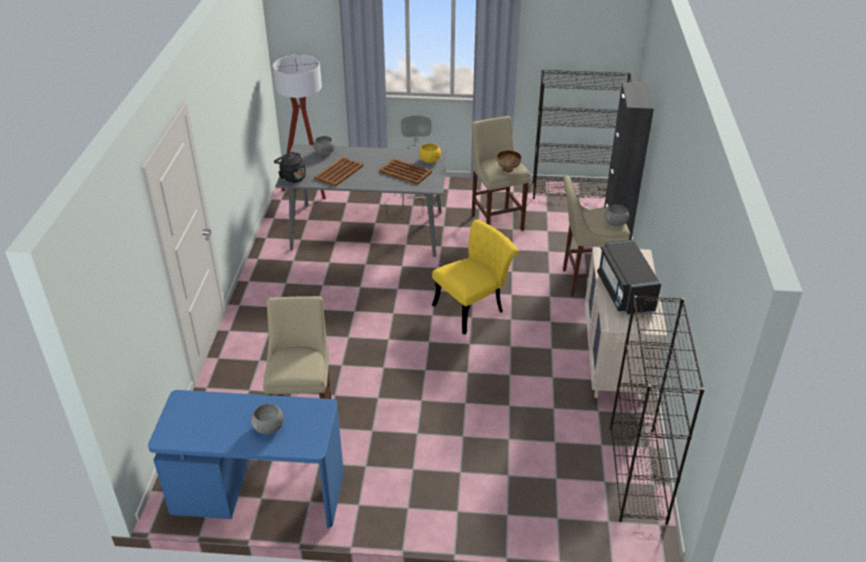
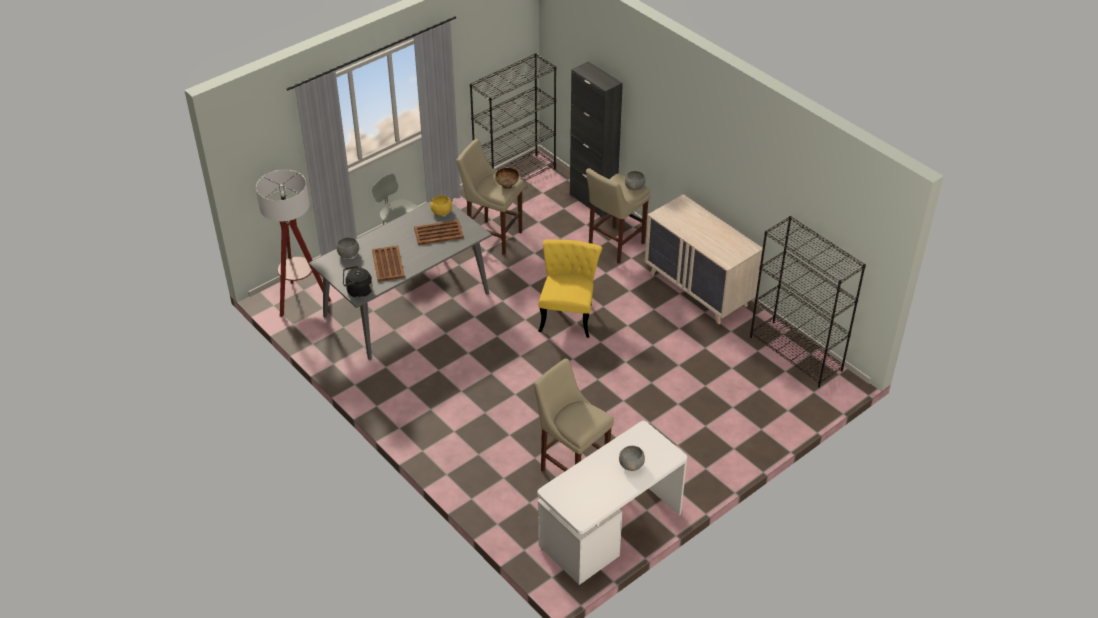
camera: 45 degrees left, 5 degrees up
(257, 494) = (610, 531): blue desk -> white desk
(625, 292) = (707, 235): black microwave -> none

